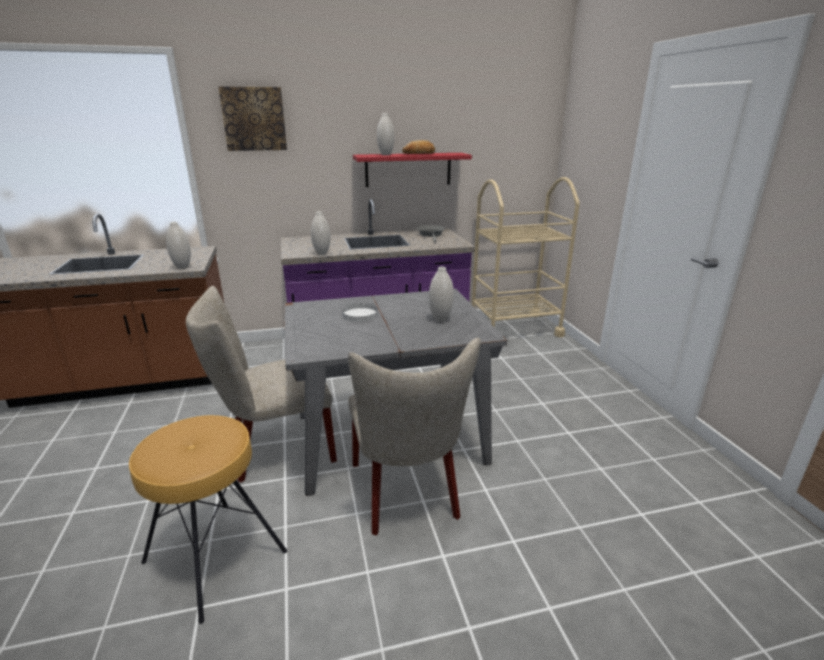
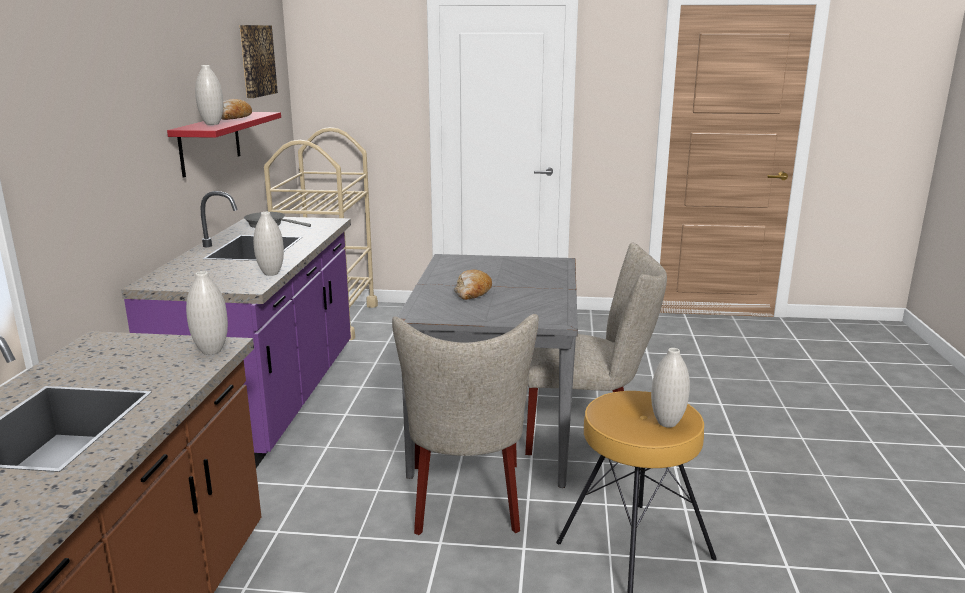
camera: 70 degrees left, 5 degrees down
(254, 119) = (67, 86): picture -> picture (256, 60)
(359, 314) = (472, 293): white plate -> bread
(440, 319) = (514, 268): white vase -> white vase (667, 423)

